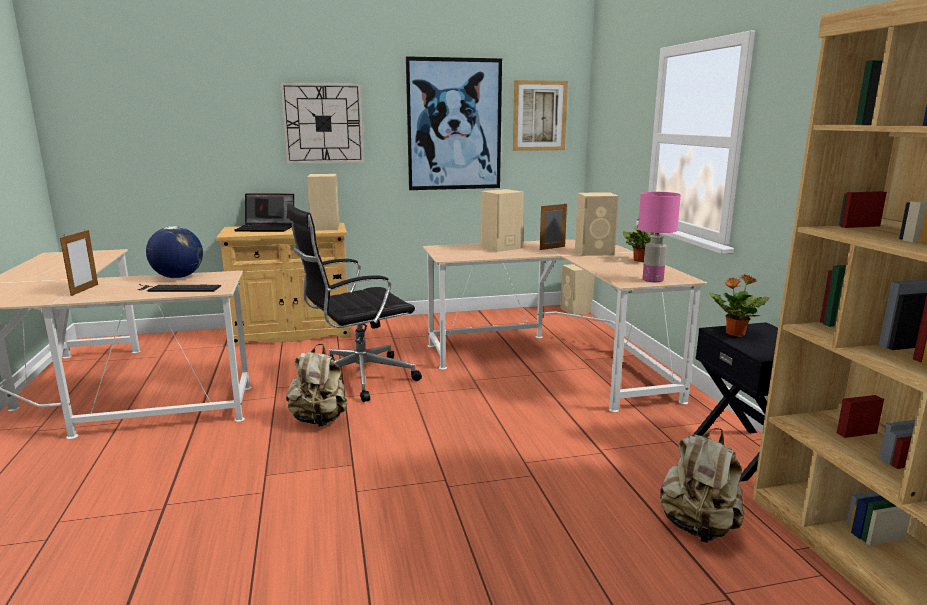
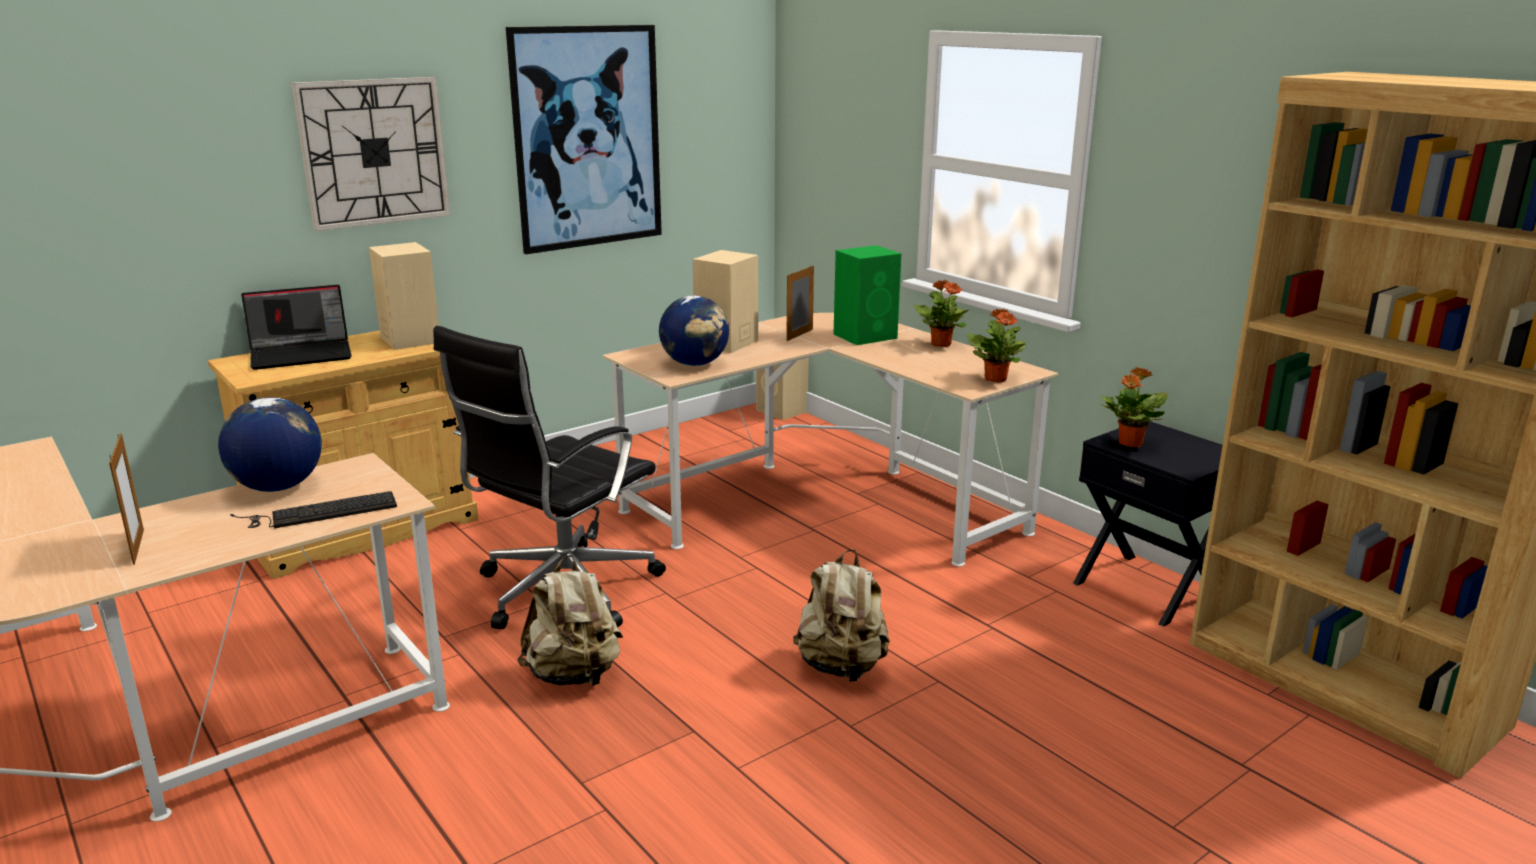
camera: 25 degrees left, 5 degrees up
(467, 254) = (695, 364): none -> globe
(539, 116) = (710, 114): picture -> none
(595, 252) = (866, 336): beige speaker -> green speaker
(653, 280) = (995, 379): pink table lamp -> potted plant
(698, 527) = (1165, 696): beige backpack -> beige backpack (841, 667)

